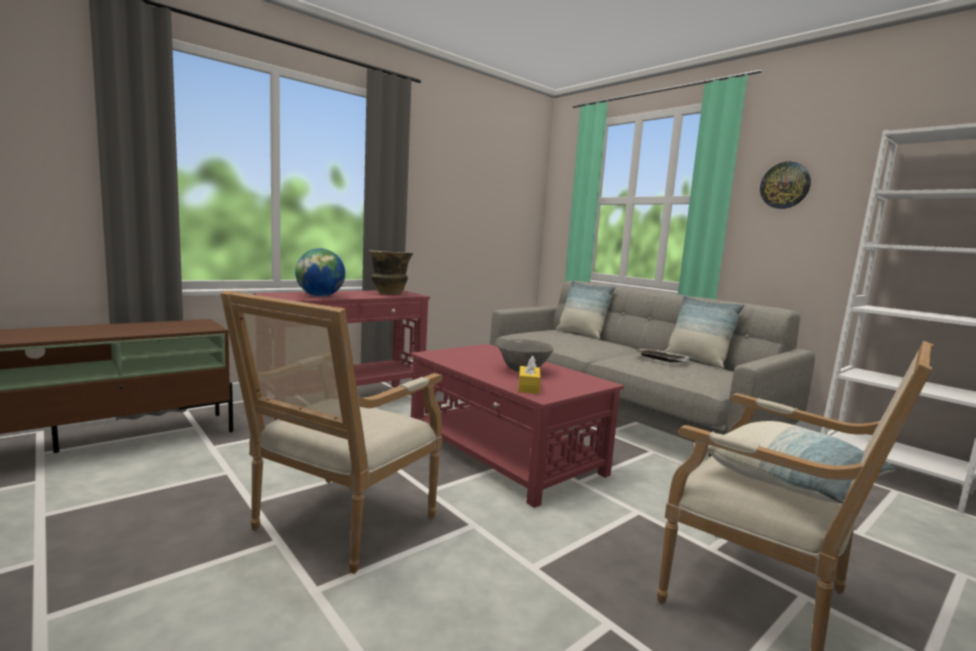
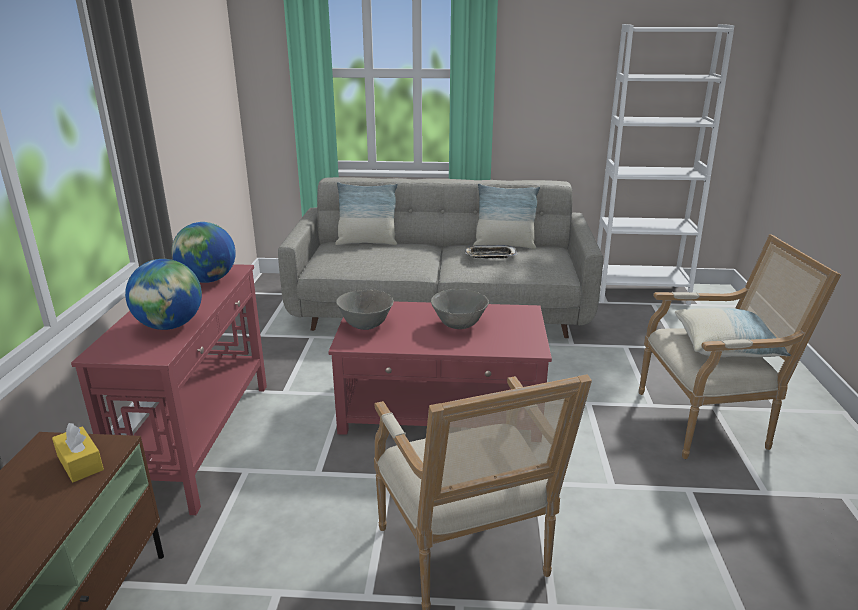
camera: 45 degrees left, 15 degrees up
(389, 294) = (208, 280): vase -> globe
(462, 352) = (365, 325): none -> grey bowl
(528, 387) = (506, 344): yellow tissue box -> yellow tissue box (80, 463)
(785, 185) = (536, 61): wall clock -> none

